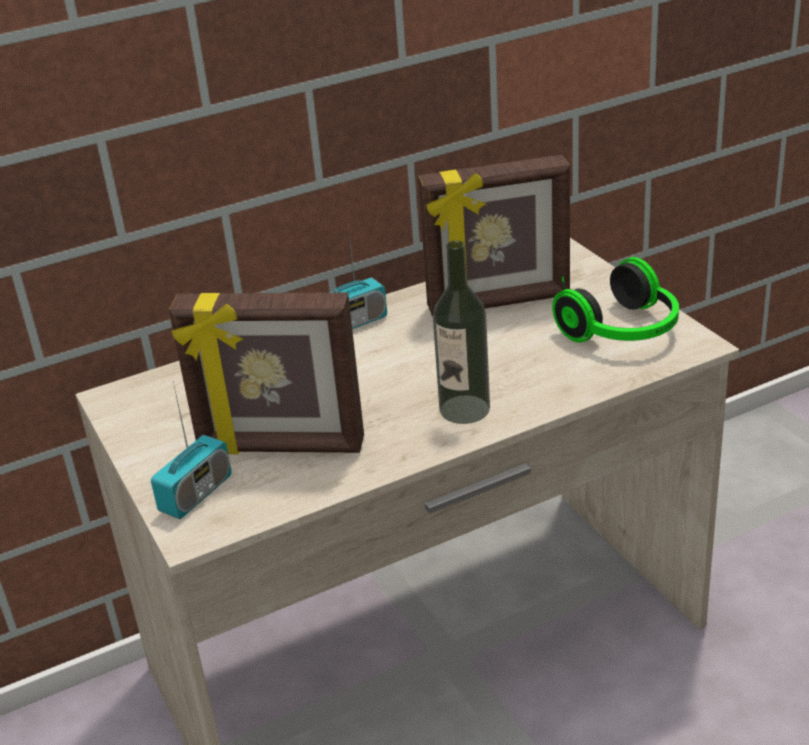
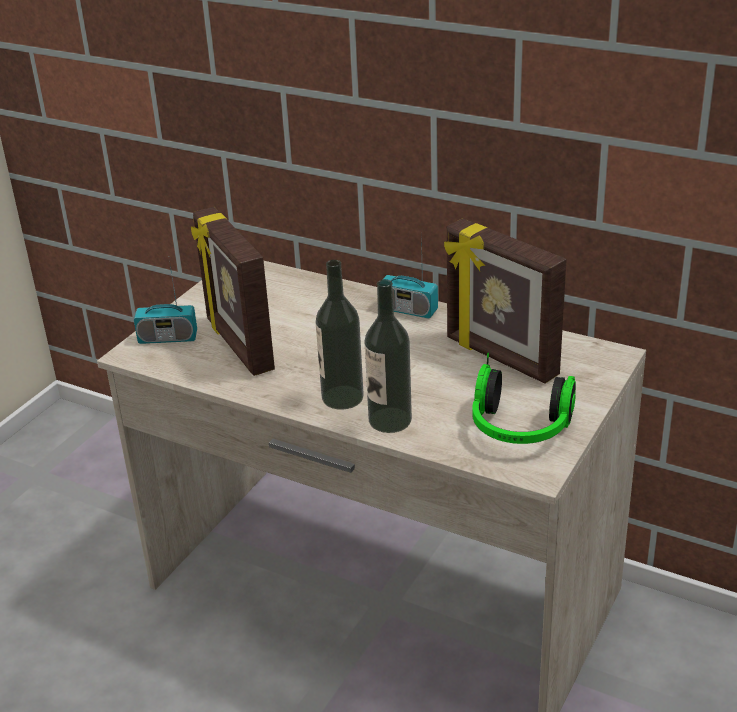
camera: 55 degrees right, 0 degrees up
(535, 394) = (390, 420): none -> bottle

